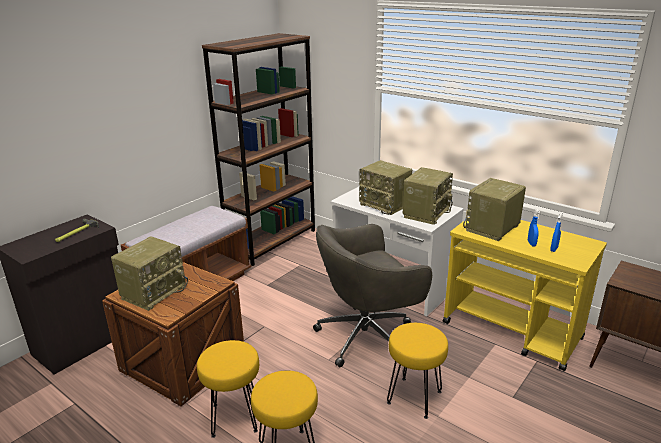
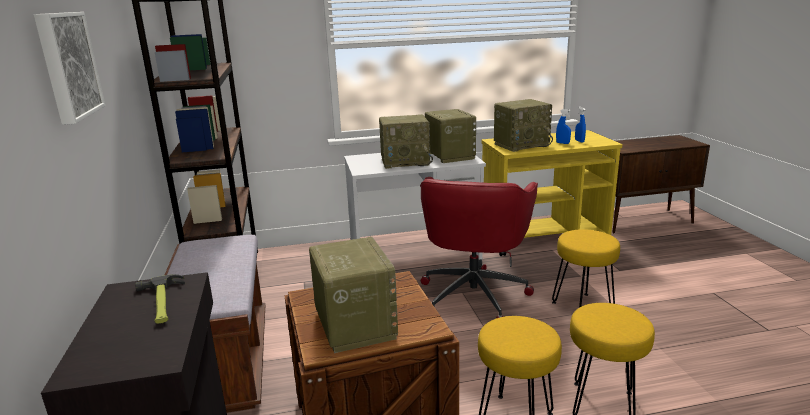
camera: 50 degrees left, 5 degrees down
(92, 100) = (67, 65): none -> picture
(368, 336) = (474, 294): grey office chair -> red office chair
(492, 228) = (521, 144): radio -> radio turned 105 degrees counterclockwise

